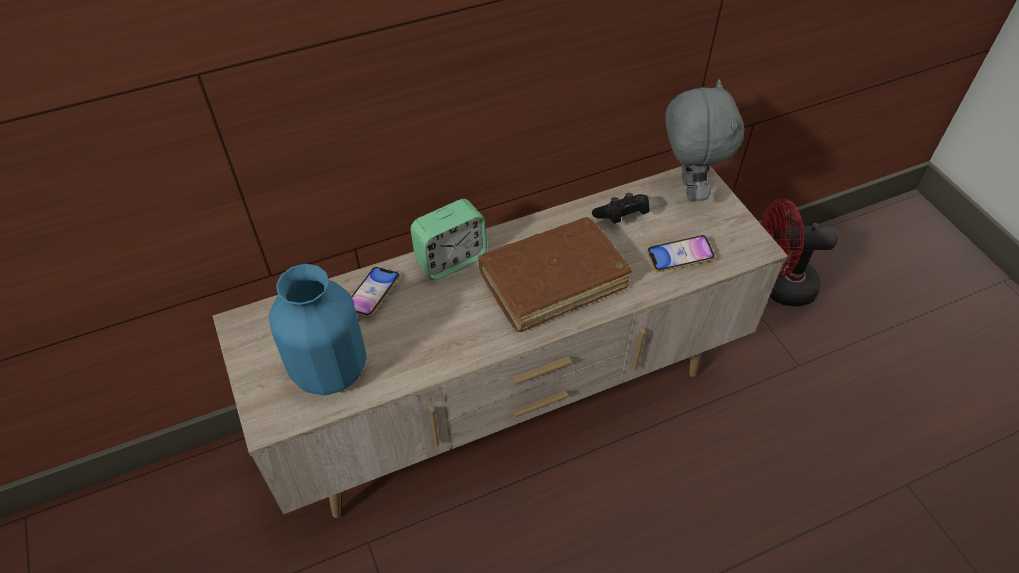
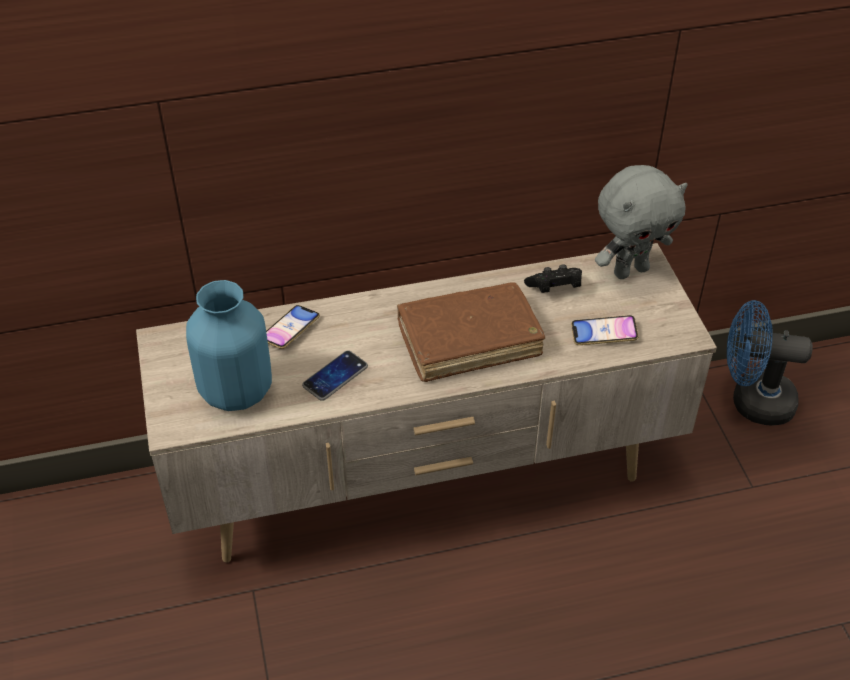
camera: 10 degrees right, 5 degrees down
(428, 338) = (335, 376): none -> phone
(451, 260) = (373, 308): alarm clock -> none
(687, 189) = (630, 270): grey plush toy -> grey plush toy turned 60 degrees clockwise
(778, 286) = (752, 401): red fan -> blue fan

